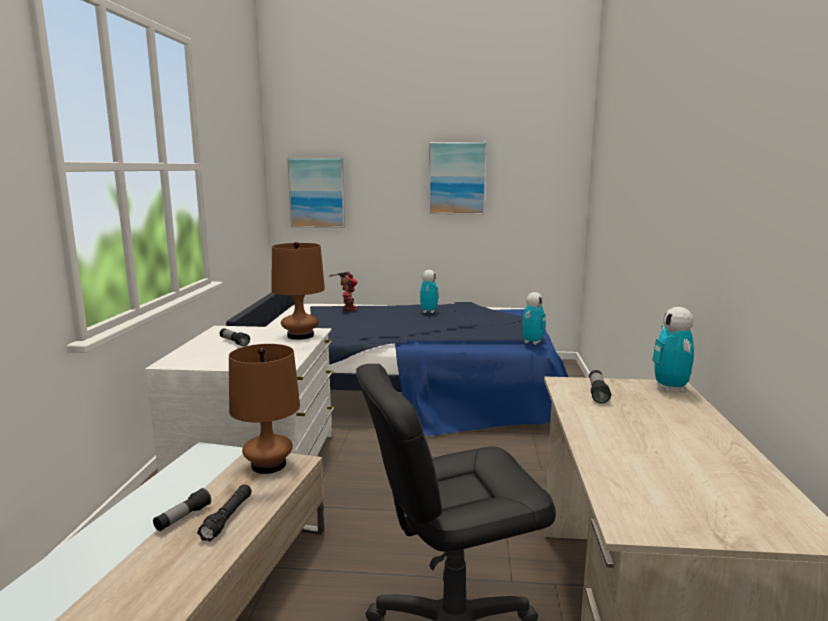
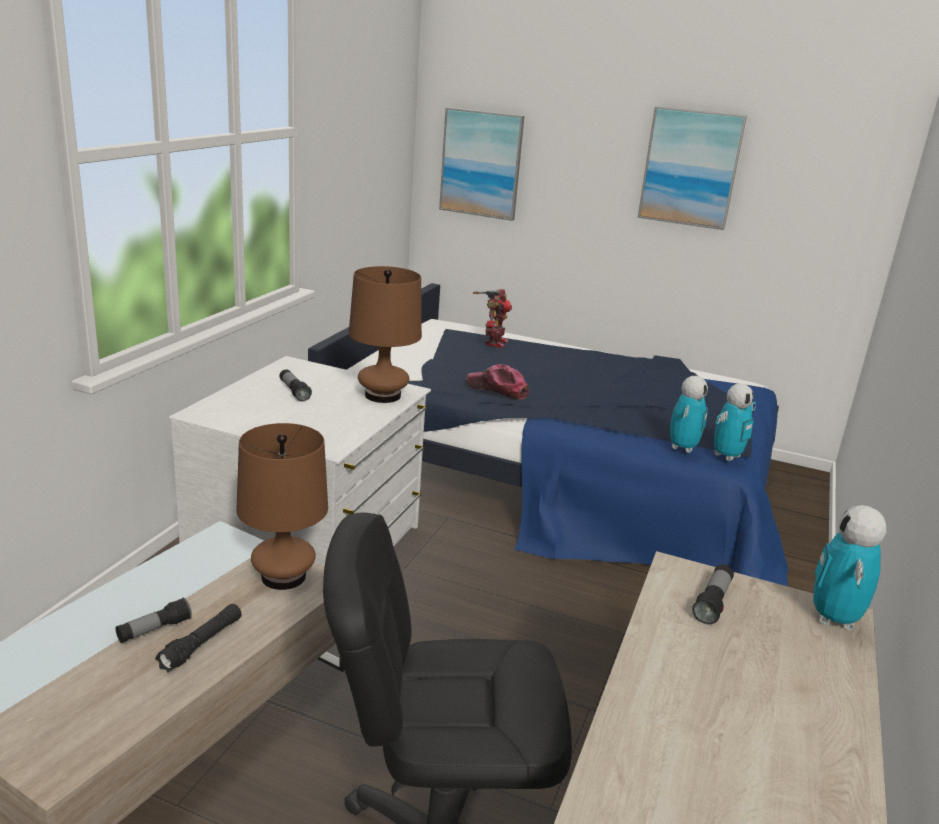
camera: 15 degrees right, 10 degrees up
(367, 330) = (497, 389): none -> cap
(429, 311) = (604, 368): toy robot -> toy robot (683, 447)

